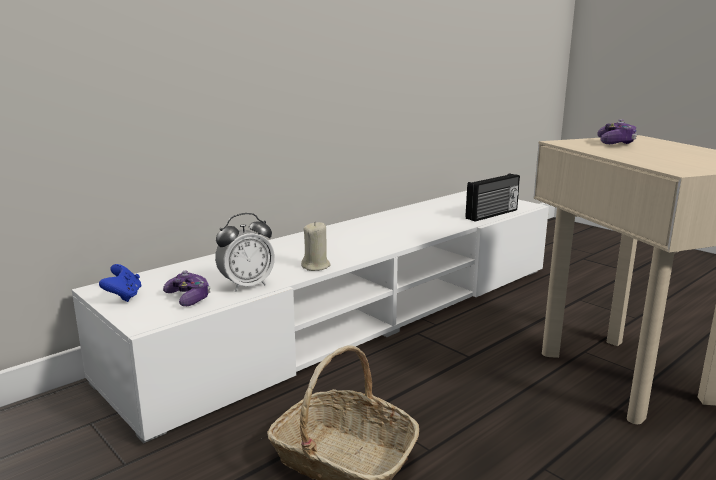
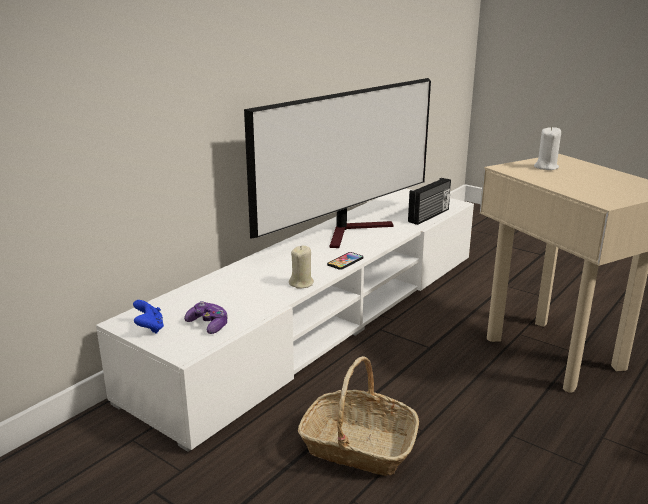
camera: 10 degrees left, 5 degrees up
(246, 285) = (251, 308): alarm clock -> none
(376, 249) = (345, 261): none -> phone
(399, 223) = (353, 231): none -> television
(615, 143) = (546, 167): game controller -> white candle

